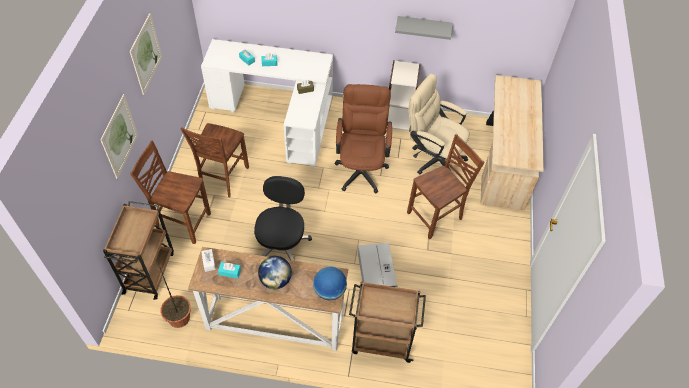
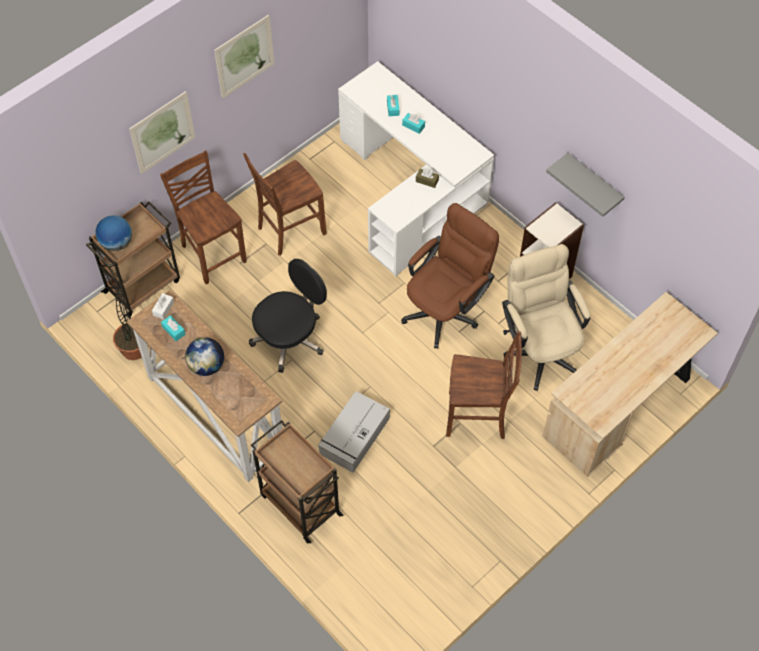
camera: 40 degrees right, 5 degrees up
(330, 291) = (246, 409): globe -> globe (116, 243)

